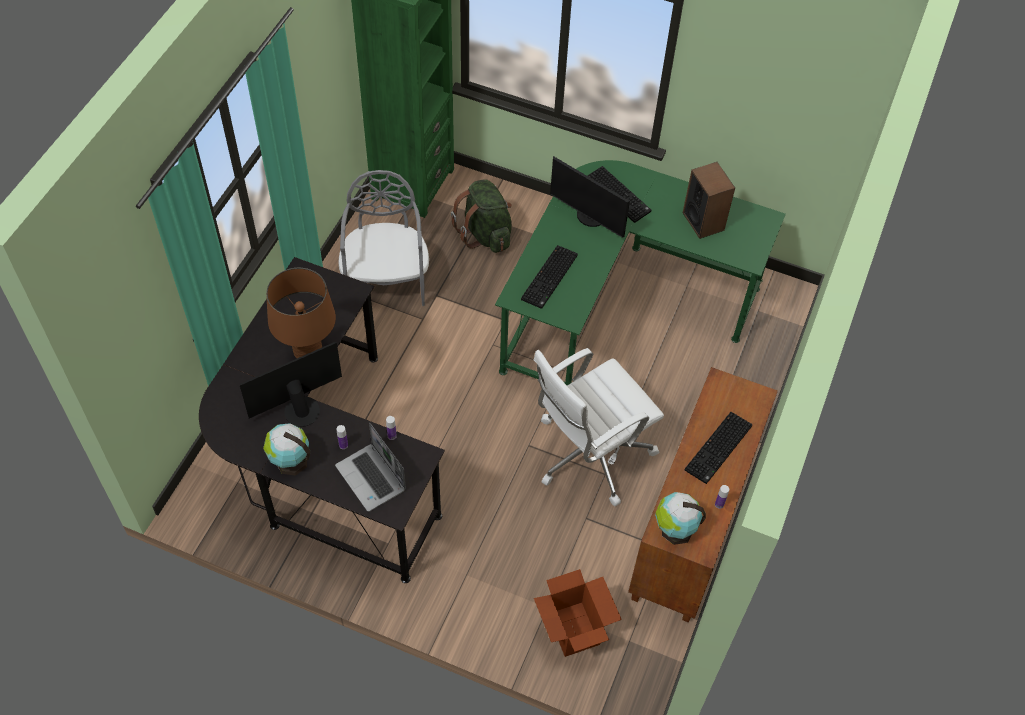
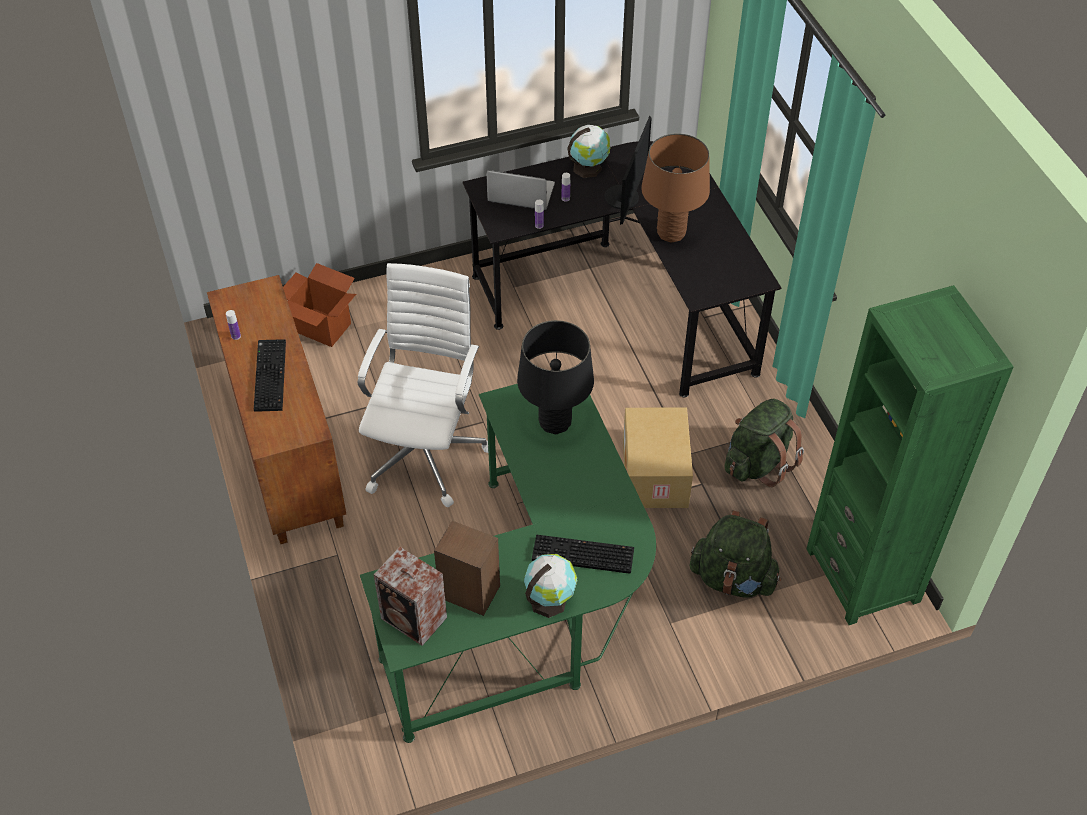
camera: 140 degrees right, 5 degrees down
(386, 281) = (758, 463): grey chair -> green backpack
(456, 322) = (656, 474): none -> cardboard box
(550, 278) = (555, 422): keyboard -> black table lamp
(590, 217) = (584, 509): monitor -> none
(674, 530) = (258, 297): globe -> globe (550, 599)
(748, 229) = (415, 620): none -> speaker

